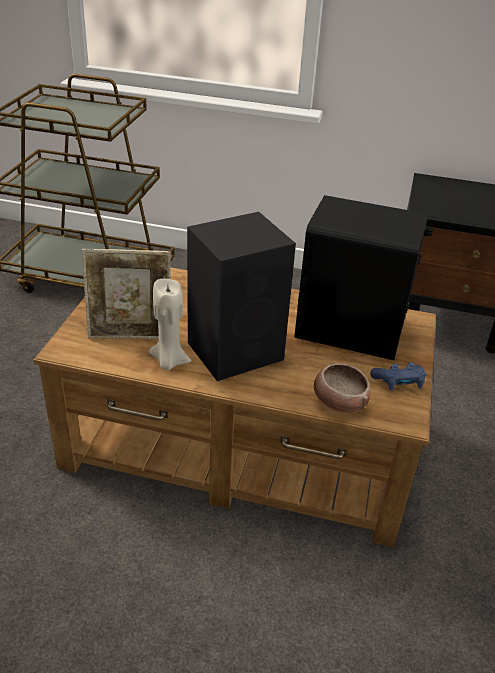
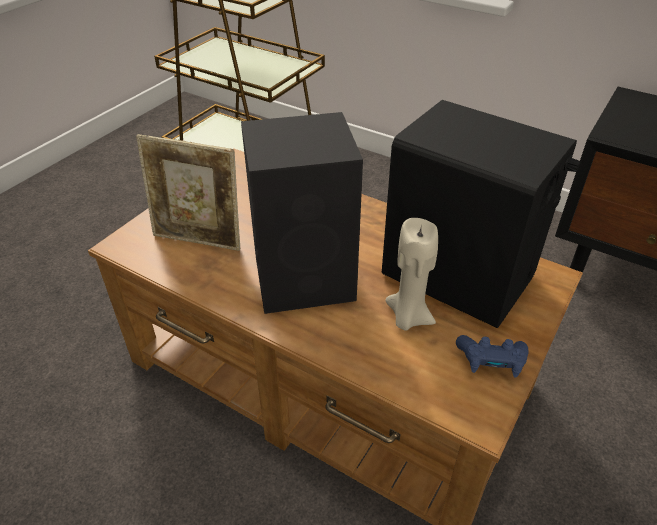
camera: 20 degrees right, 5 degrees up
(169, 361) = (223, 278): beige candle -> beige candle (408, 317)
(339, 402) = (399, 373): bowl -> none

